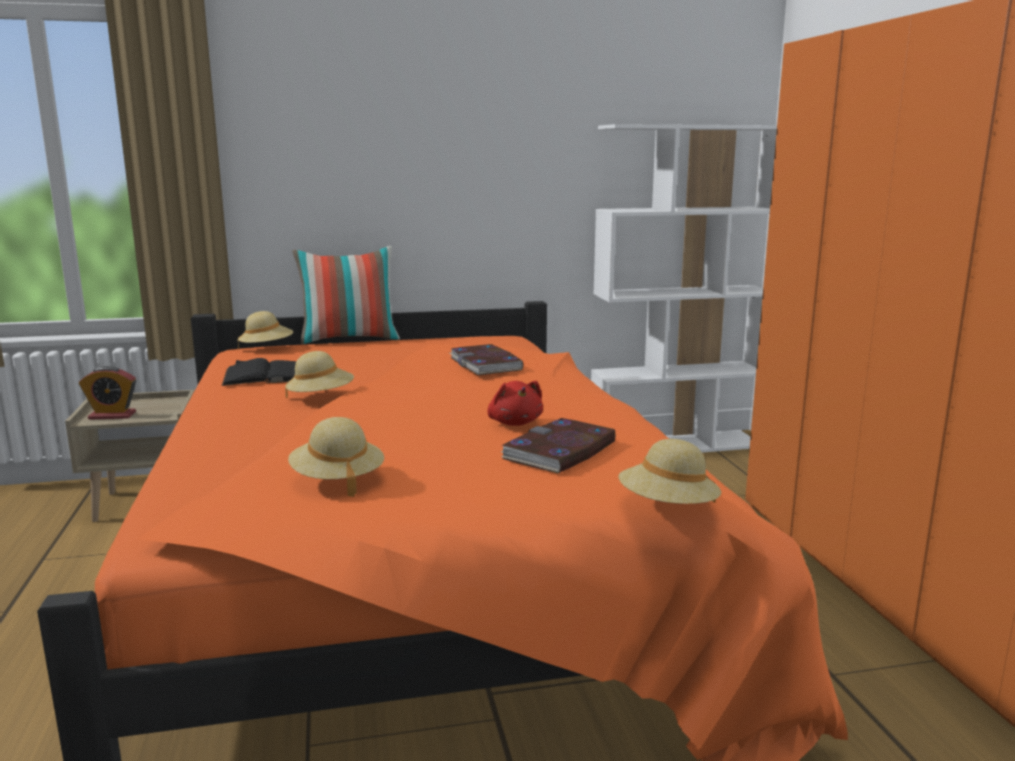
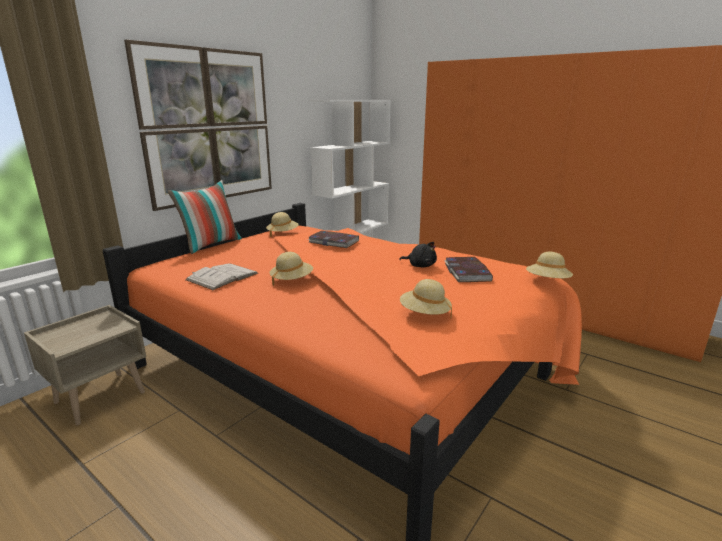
camera: 40 degrees left, 5 degrees up
(112, 415) = (75, 340): alarm clock -> none
(267, 348) = (172, 262): beige hat -> beige hat (282, 233)
(267, 375) = (222, 276): black book -> white book
(395, 165) = (209, 127): none -> picture
(515, 423) = (420, 265): red plush toy -> black plush toy

